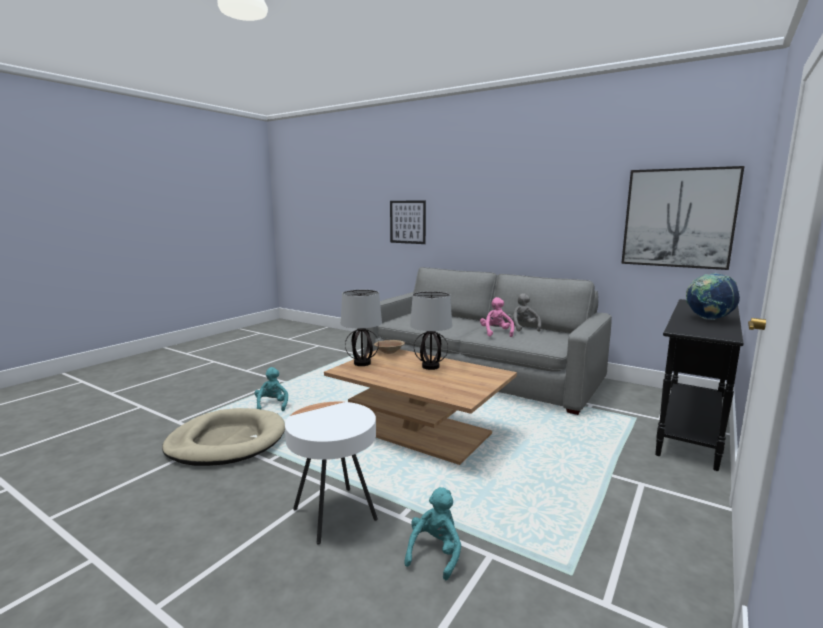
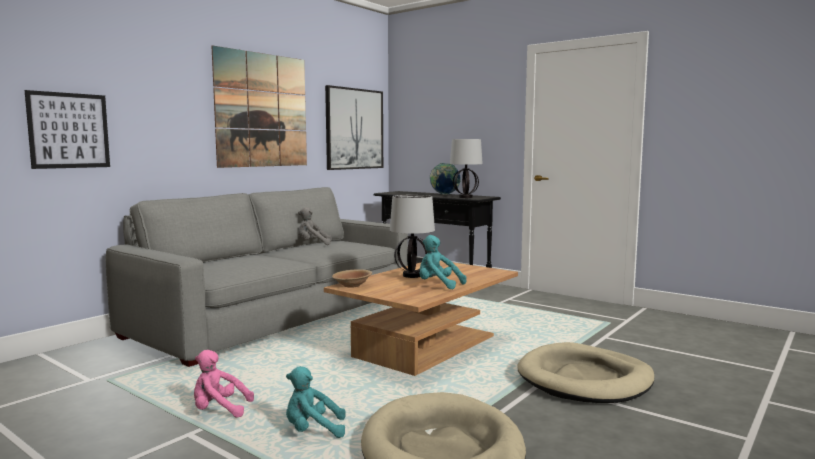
camera: 85 degrees left, 5 degrees down
(334, 514) = (585, 379): white side table -> beige dog bed
(361, 363) = (393, 294): table lamp -> table lamp (465, 197)
(435, 553) = (612, 349): turquoise plush toy -> turquoise plush toy (438, 285)
(496, 333) = (320, 251): pink plush toy -> pink plush toy (219, 410)
(543, 203) = (262, 110): none -> picture

